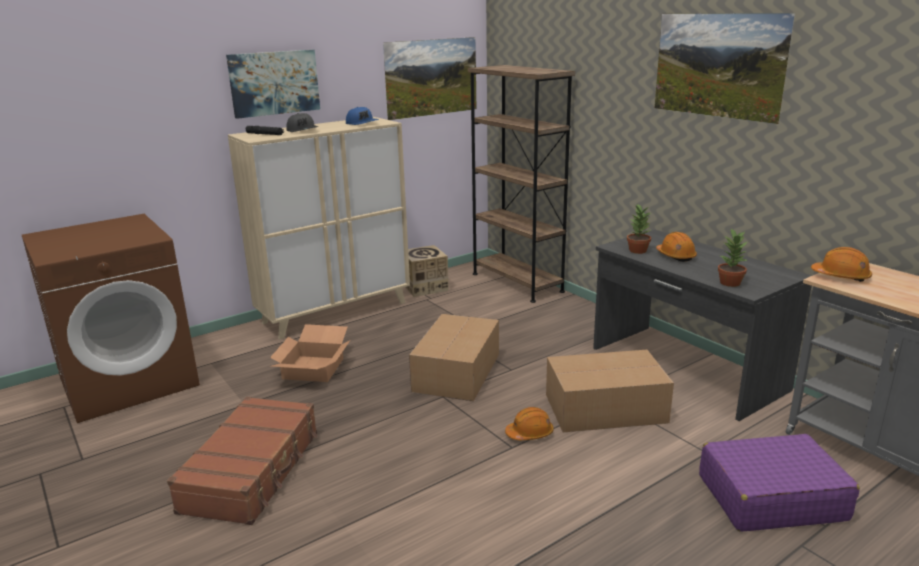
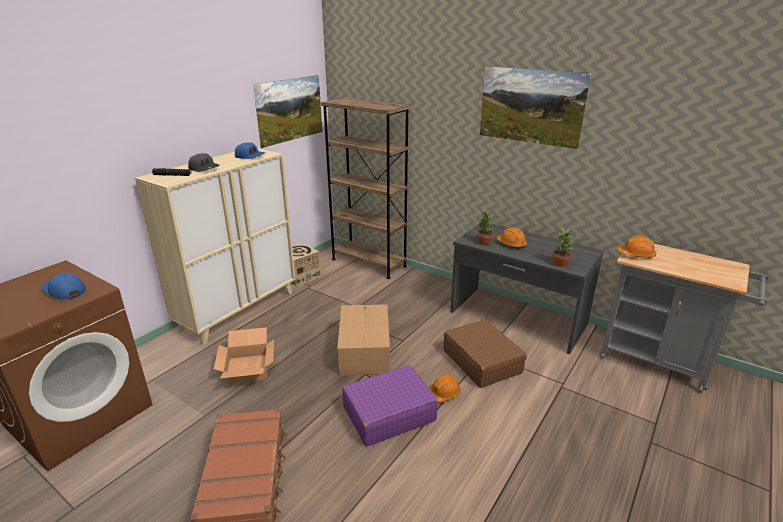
camera: 20 degrees left, 5 degrees up
(123, 236) = (64, 291): none -> blue cap
(274, 83) = (169, 127): picture -> none
(603, 408) = (481, 361): cardboard box -> brown suitcase
(770, 497) = (616, 409): purple suitcase -> purple suitcase (388, 414)

